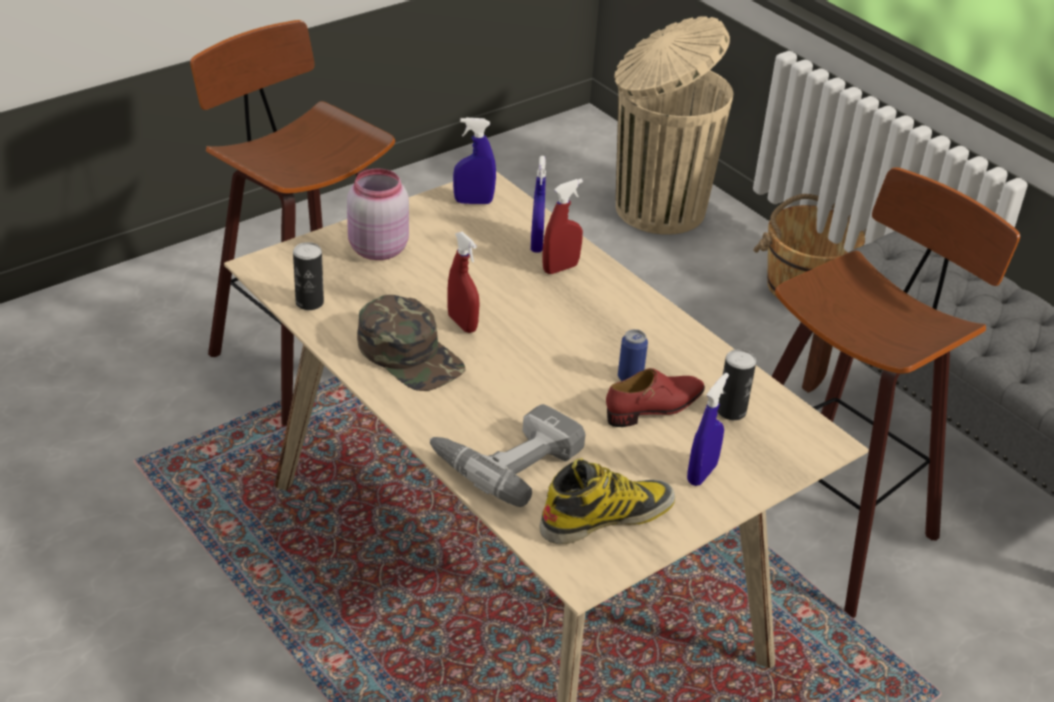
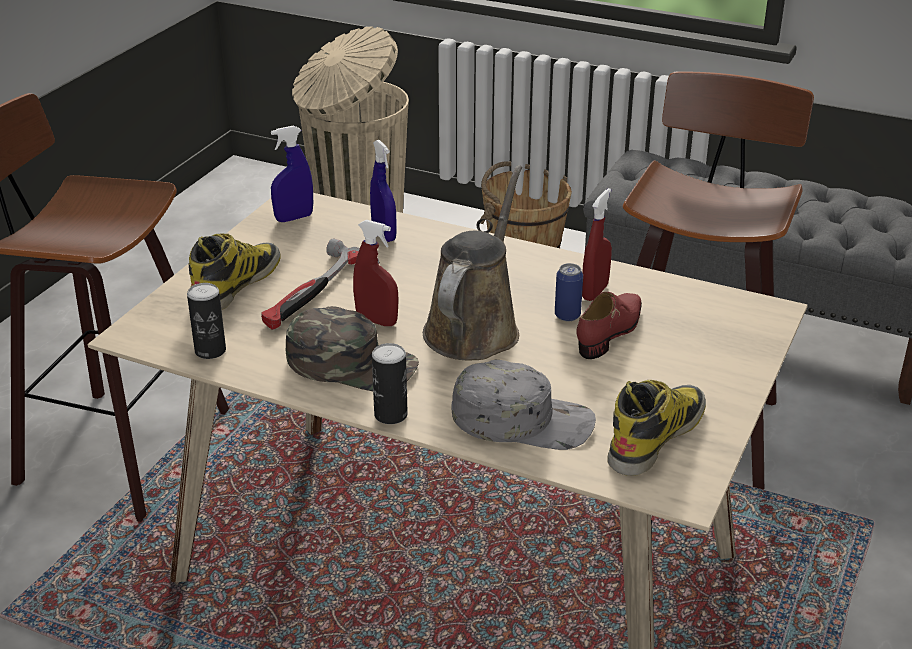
camera: 25 degrees left, 5 degrees down
(376, 249) = (236, 284): pink jar -> boot
(436, 281) = (318, 293): none -> hammer
(506, 457) = (523, 419): power drill -> grey cap
(539, 360) = (475, 327): none -> brown watering can
(560, 268) = (423, 247): red spray bottle -> red spray bottle (595, 292)
(702, 473) = (700, 370): blue spray bottle -> none
(731, 411) = (675, 313): can -> can (390, 415)

